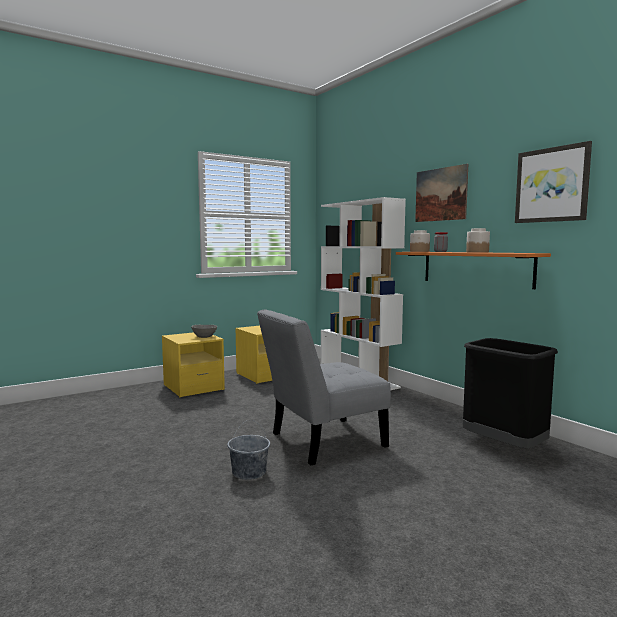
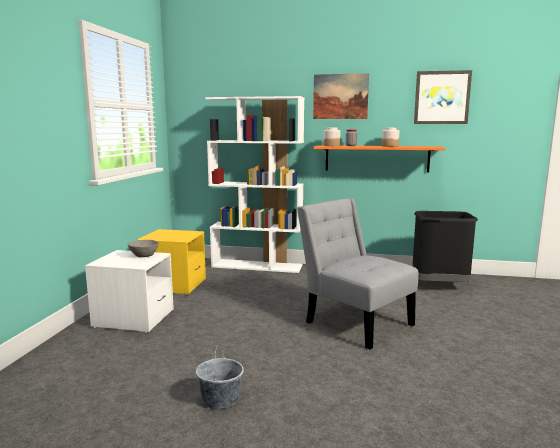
camera: 45 degrees left, 5 degrees up
(193, 388) = (133, 318): yellow nightstand -> white nightstand
(248, 472) = (371, 364): grey bucket -> grey bucket (220, 399)
(322, 441) = (355, 321): grey chair -> grey chair turned 120 degrees clockwise

